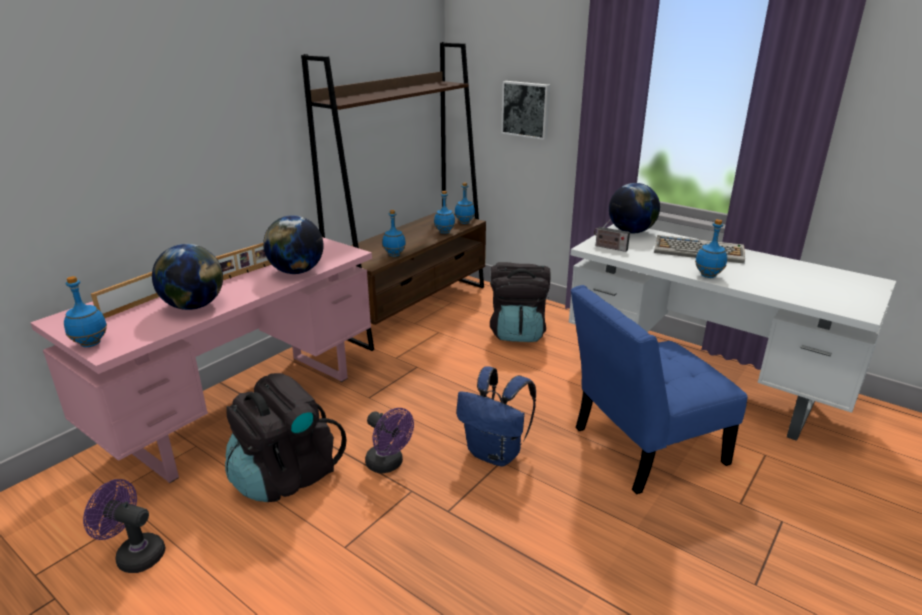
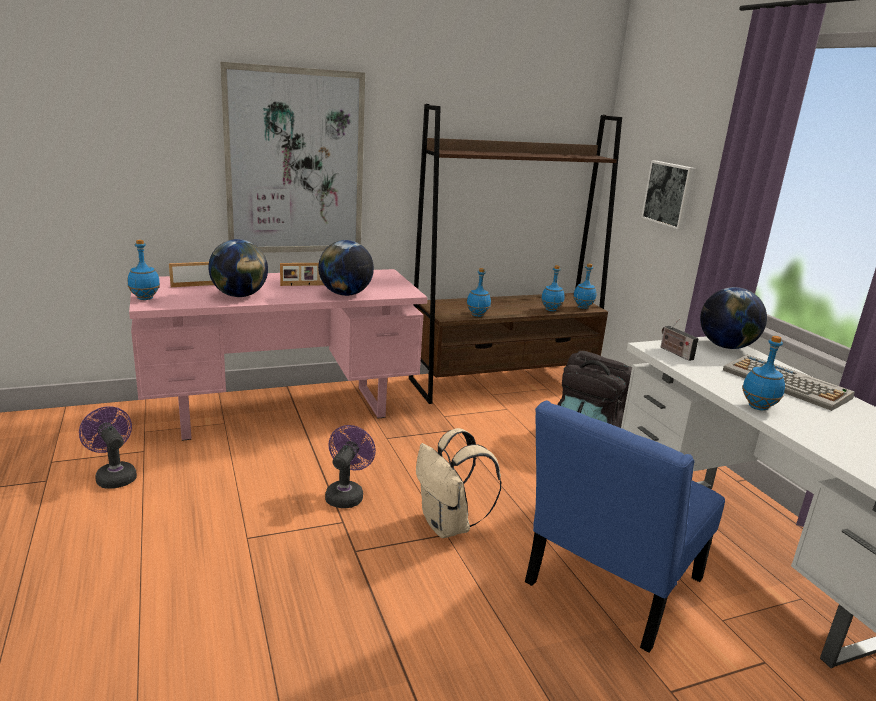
camera: 30 degrees right, 5 degrees down
(185, 141) = (295, 163): none -> picture
(286, 476) = (261, 469): black backpack -> none
(388, 464) = (346, 494): purple fan -> purple fan turned 150 degrees counterclockwise
(496, 454) = (448, 526): blue backpack -> beige backpack
(641, 448) = (609, 586): blue chair -> blue chair turned 60 degrees counterclockwise

